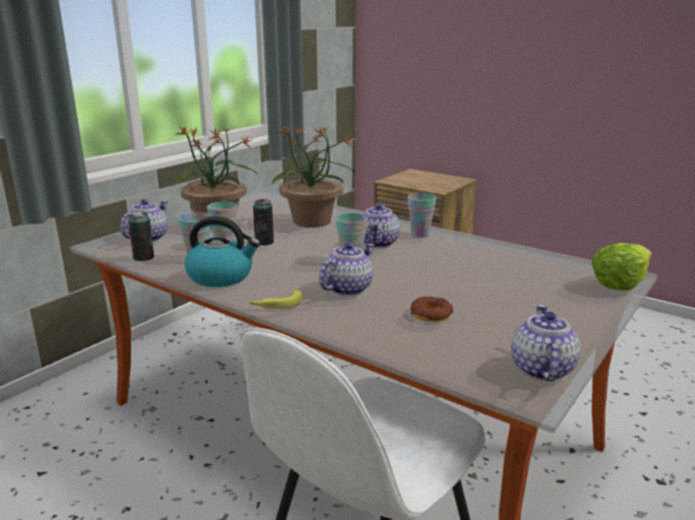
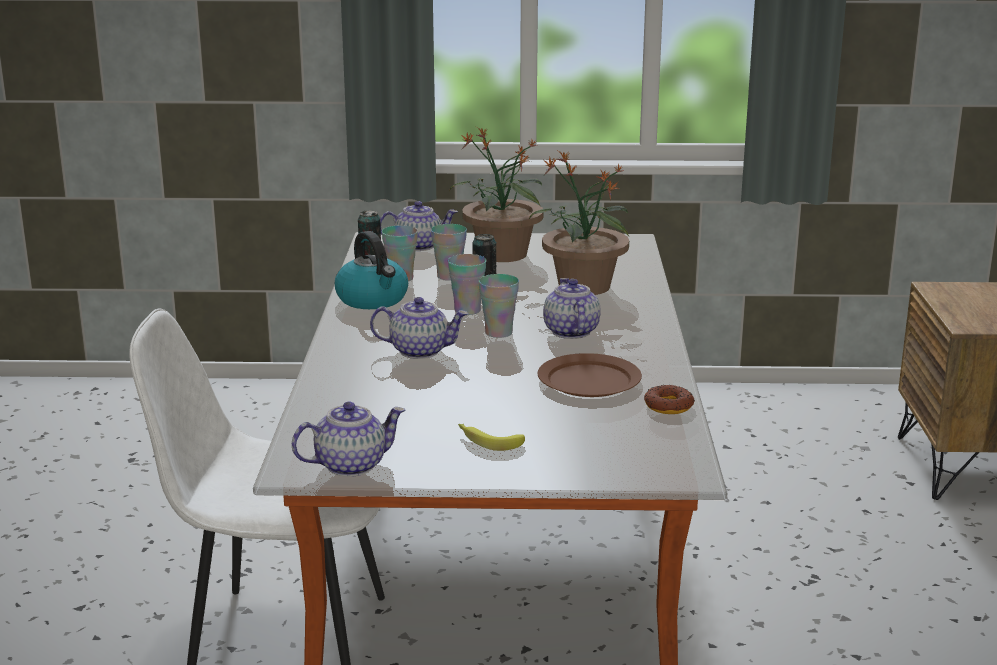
camera: 55 degrees right, 0 degrees up
(276, 305) = (343, 336): banana -> banana (488, 441)
(379, 243) = (570, 332): teapot -> teapot turned 105 degrees clockwise
(420, 234) = (636, 342): cup -> cup (467, 310)
(431, 314) = (410, 398): donut -> donut (668, 406)
(464, 259) = (588, 381): none -> brown plate
(619, 283) = (648, 472): lettuce -> none

